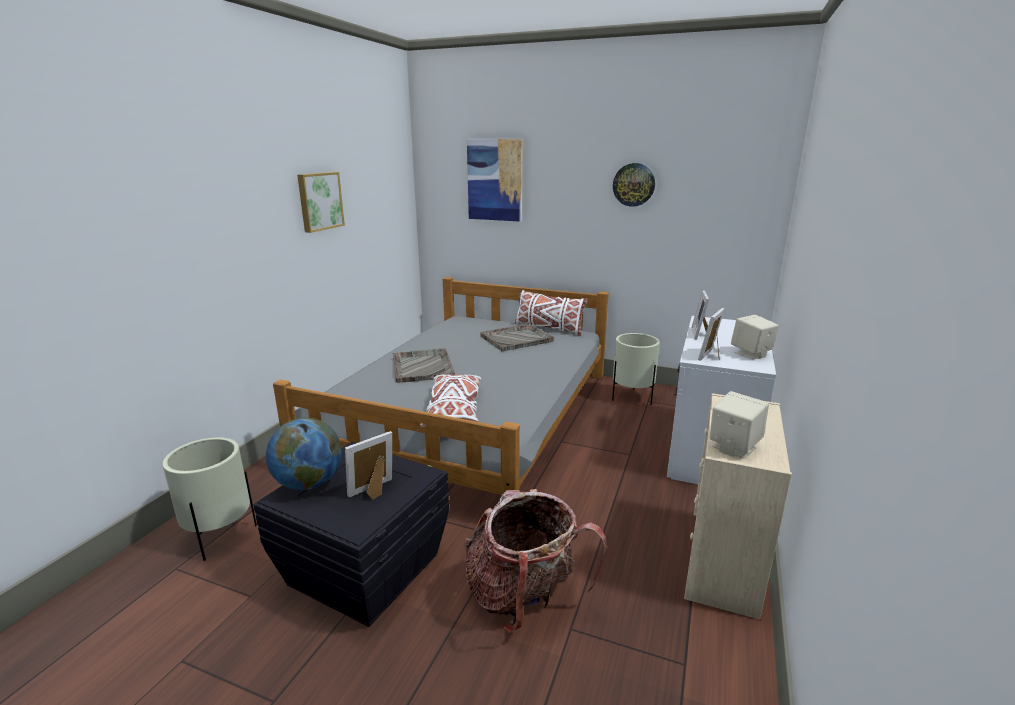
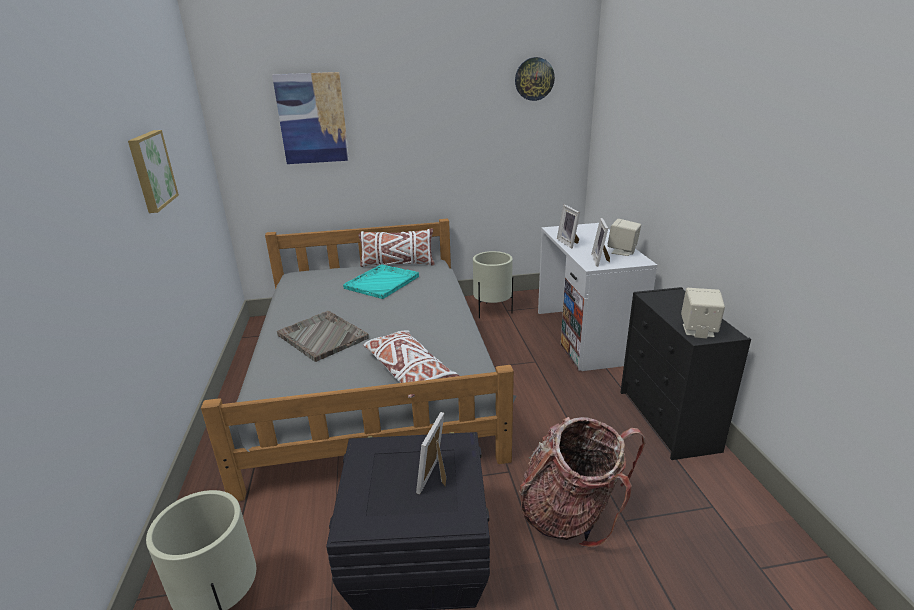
camera: 30 degrees left, 5 degrees up
(309, 483) = (362, 499): globe -> none
(517, 339) = (382, 282): grey tray -> turquoise tray
(633, 184) = (460, 112): wall clock -> wall clock (534, 79)
(722, 561) = (668, 421): beige dresser -> black dresser

